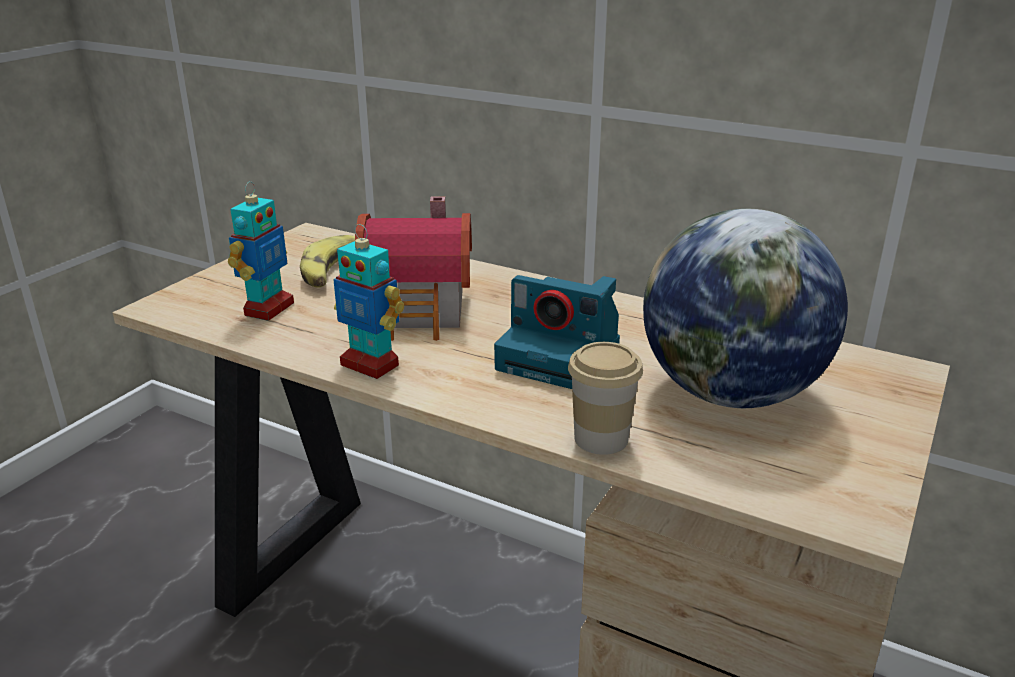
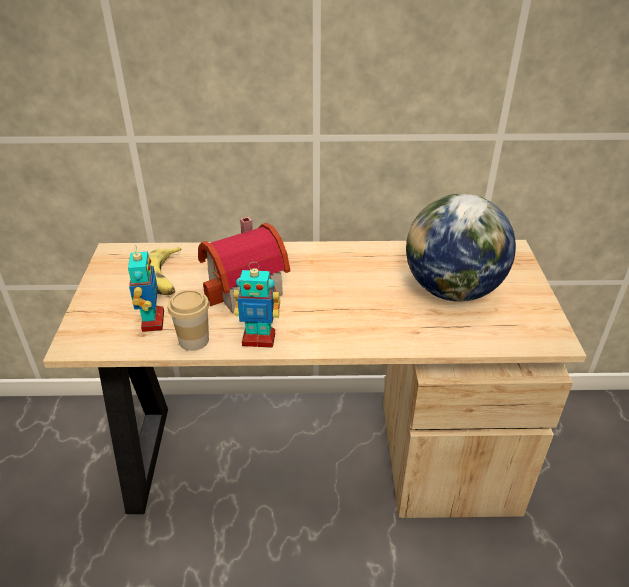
camera: 30 degrees left, 10 degrees up
(562, 357) = (355, 296): camera -> none
(601, 439) = (419, 340): cup -> cup (194, 340)

